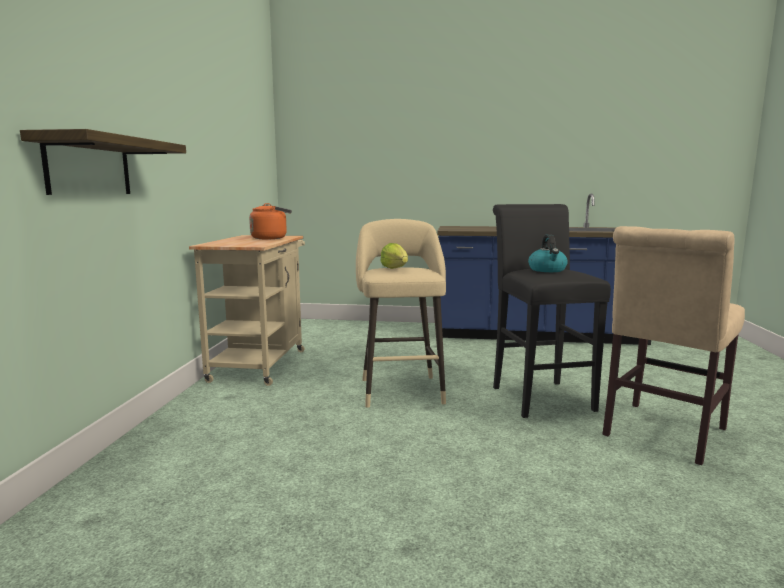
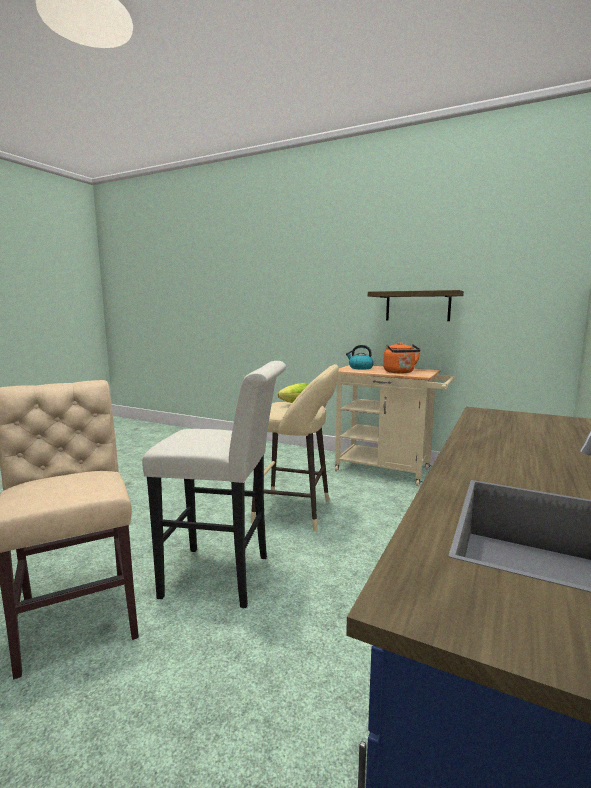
camera: 110 degrees right, 0 degrees up
(89, 166) = (283, 316): shelf -> shelf (417, 306)
(538, 396) = (224, 577): black stool -> white stool
(547, 270) = (210, 435): kettle -> kettle (360, 368)

